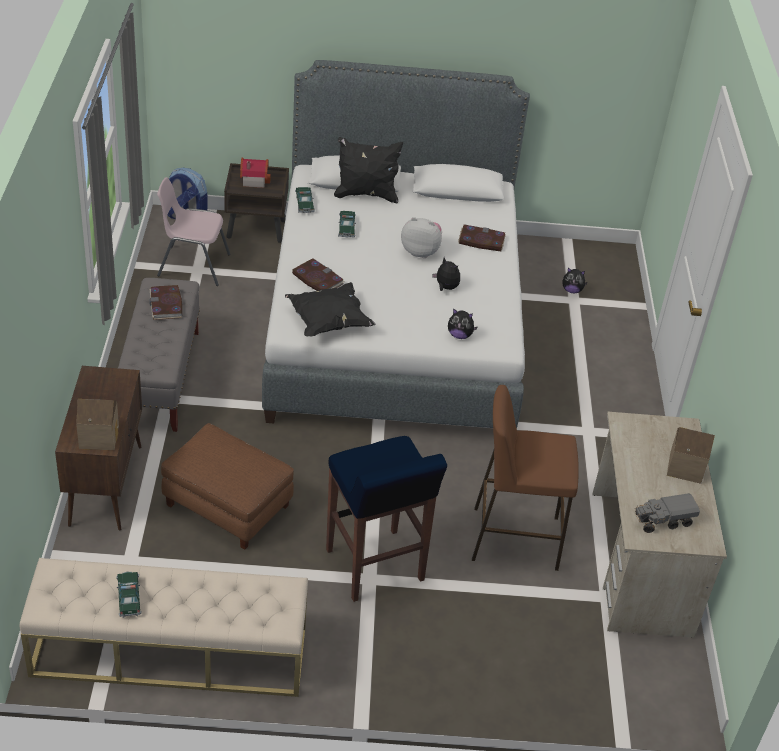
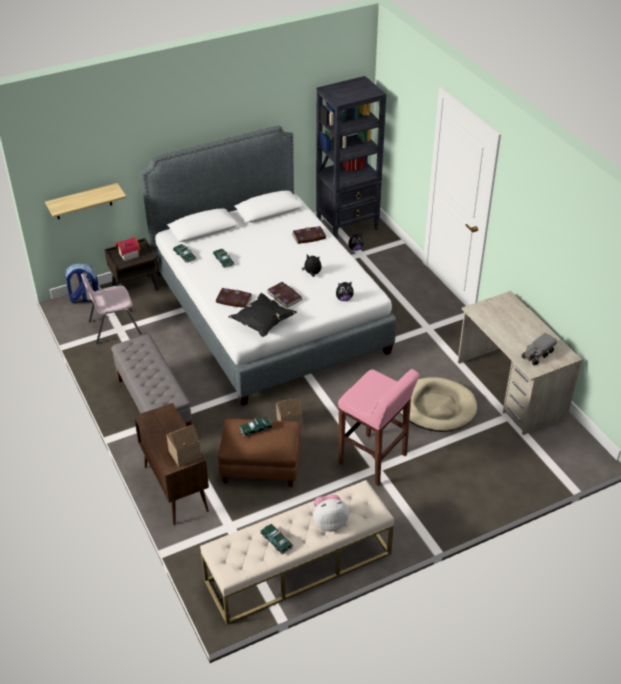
camera: 25 degrees left, 0 degrees up
(166, 304) = (142, 356): book -> book (284, 296)
(214, 89) = (83, 201): none -> shelf
(229, 451) = (256, 429): none -> toy car
(366, 194) = (217, 235): black pillow -> none
(375, 566) = (373, 460): blue stool -> pink stool
(421, 251) = (279, 257): plush toy -> plush toy (329, 522)
(514, 538) = (436, 407): brown stool -> beige dog bed
(585, 258) = (348, 226): none -> black bookcase
(685, 466) = (524, 320): toy house -> toy house (288, 421)

